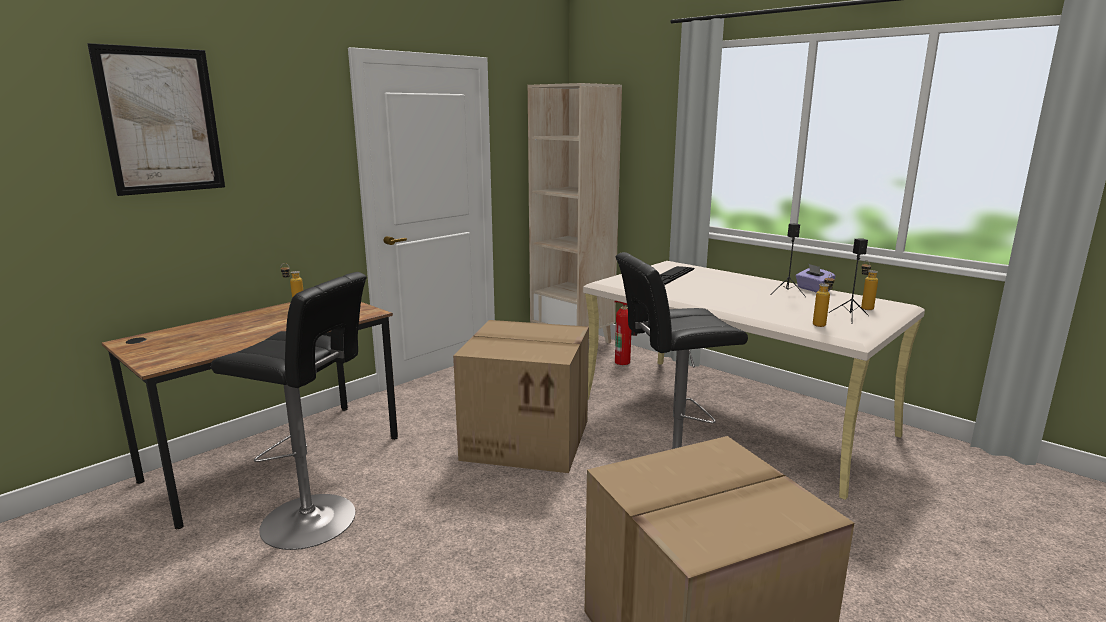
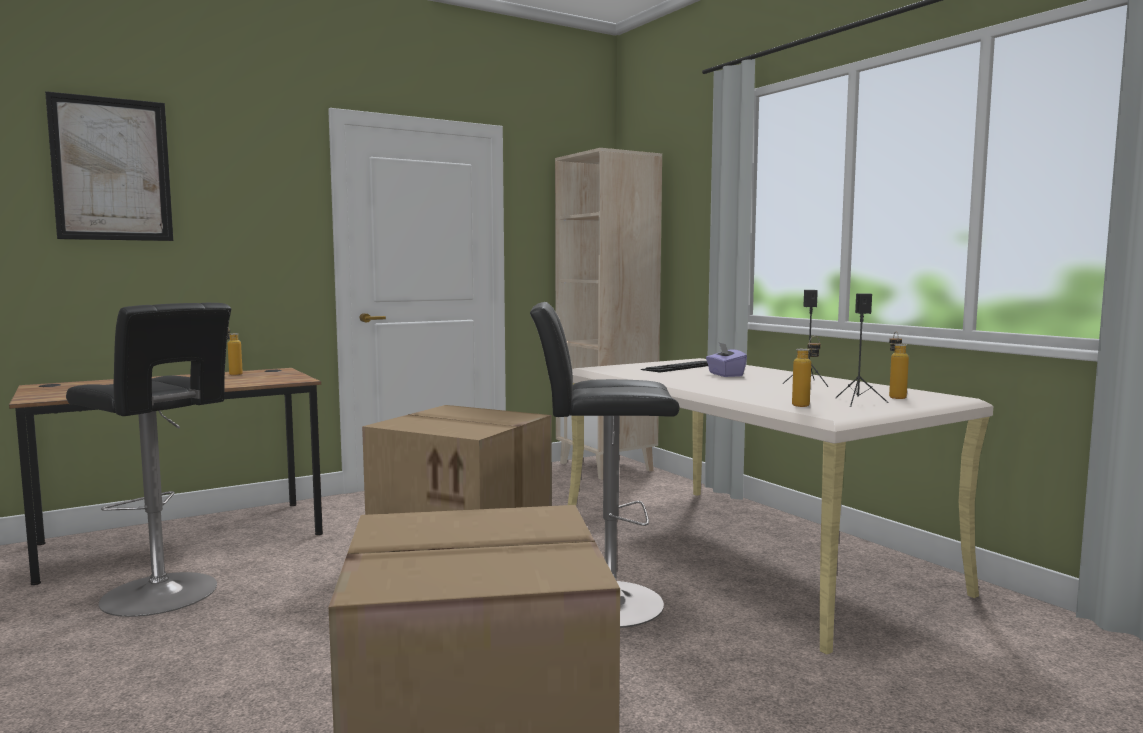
camera: 15 degrees right, 10 degrees down
(623, 361) = (651, 489): fire extinguisher -> none
(813, 289) = (851, 382): purple tissue box -> purple tissue box (725, 375)

